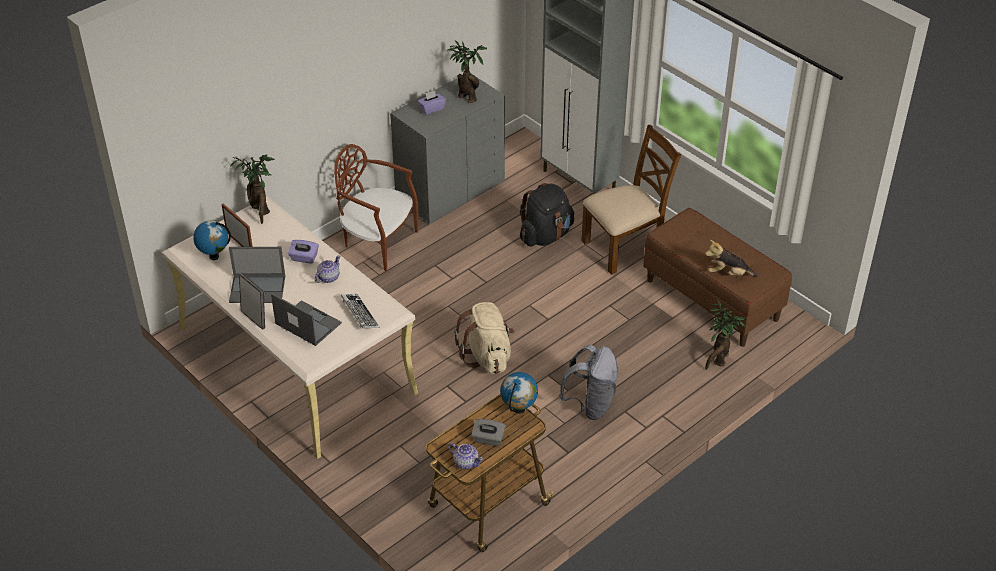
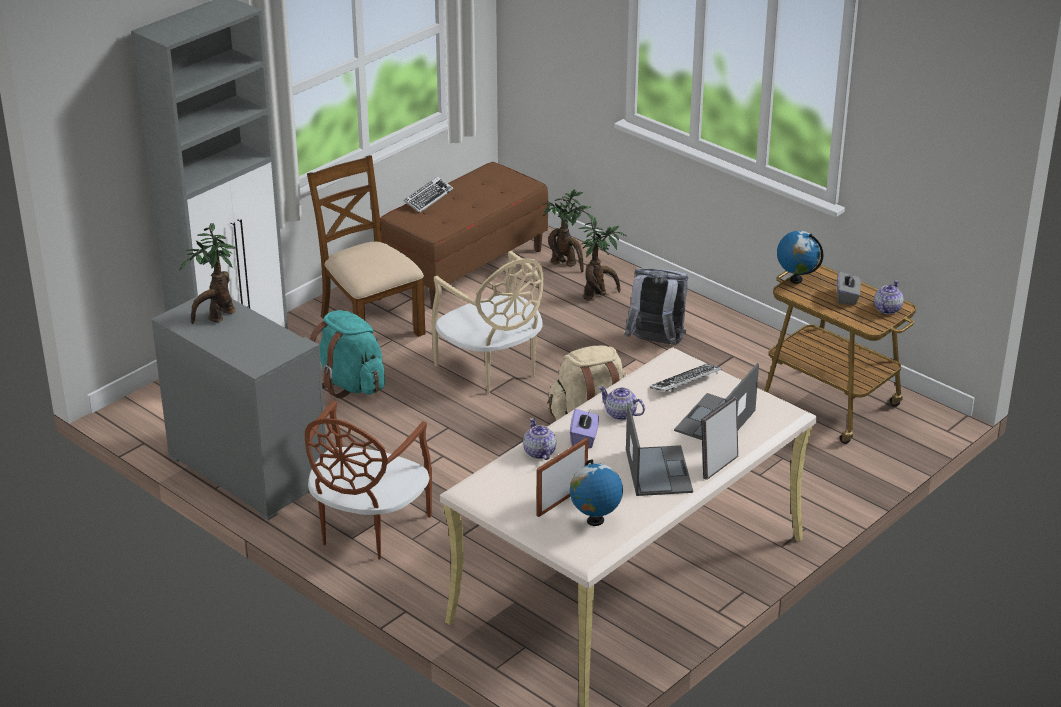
camera: 95 degrees left, 10 degrees down
(260, 212) = (485, 490): potted plant -> potted plant (598, 295)
(293, 237) = (539, 453): none -> teapot
(431, 109) = (247, 343): purple tissue box -> none
(546, 236) = (350, 384): black backpack -> turquoise backpack
(559, 308) = (492, 369): none -> beige chair
(721, 233) = (428, 198): none -> keyboard
(728, 273) = (500, 195): plush toy -> none

